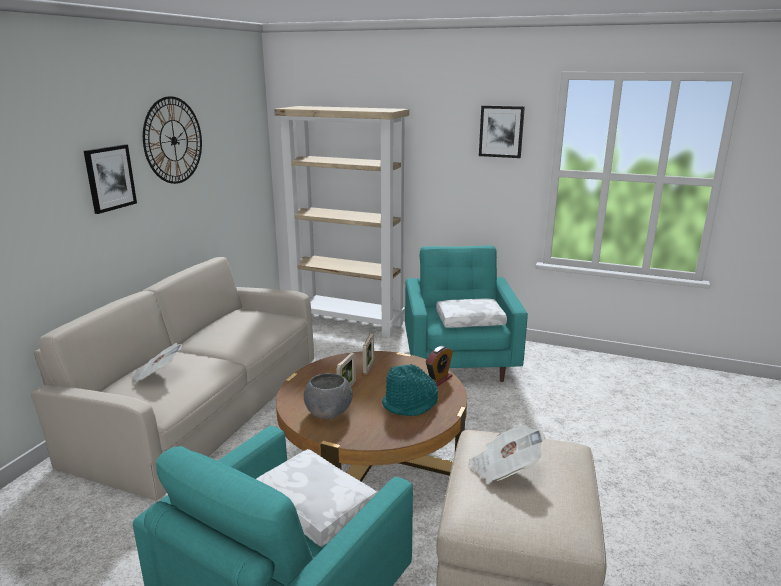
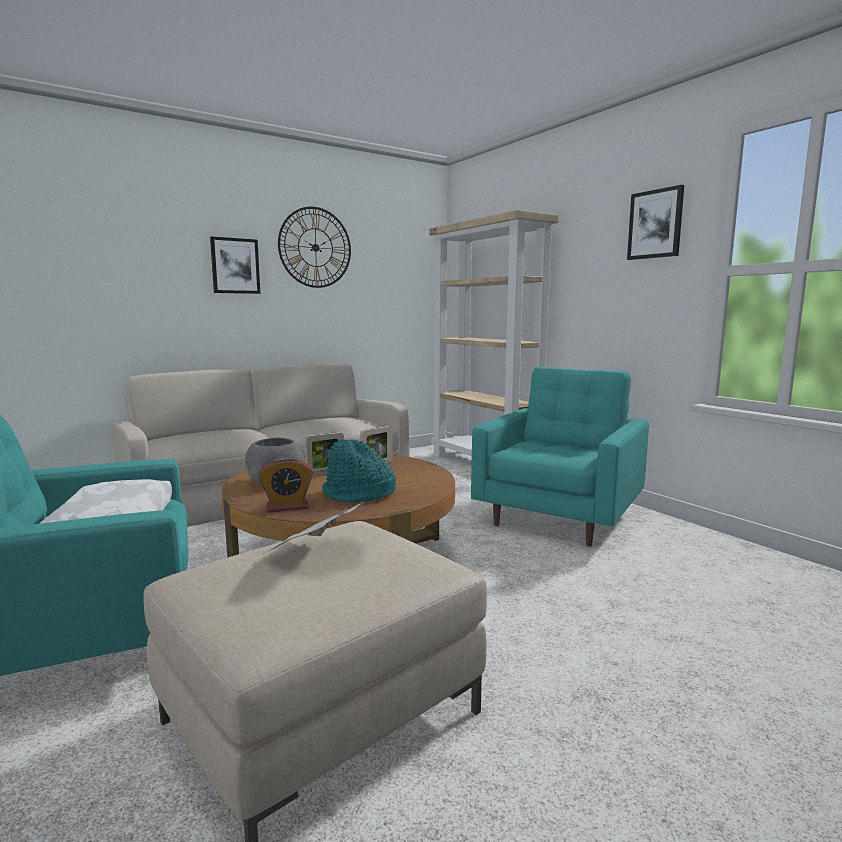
camera: 35 degrees right, 10 degrees down
(157, 375) = (207, 435): newspaper -> none
(438, 379) = (428, 486): alarm clock -> alarm clock (287, 507)
(470, 320) = (556, 453): white pillow -> none

